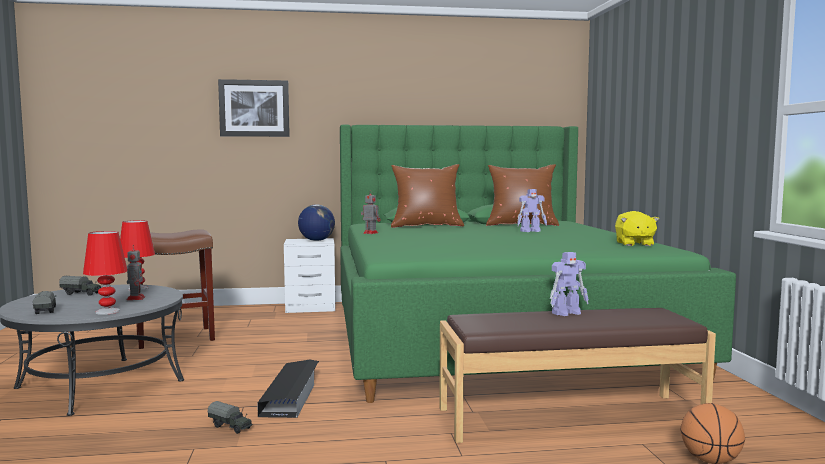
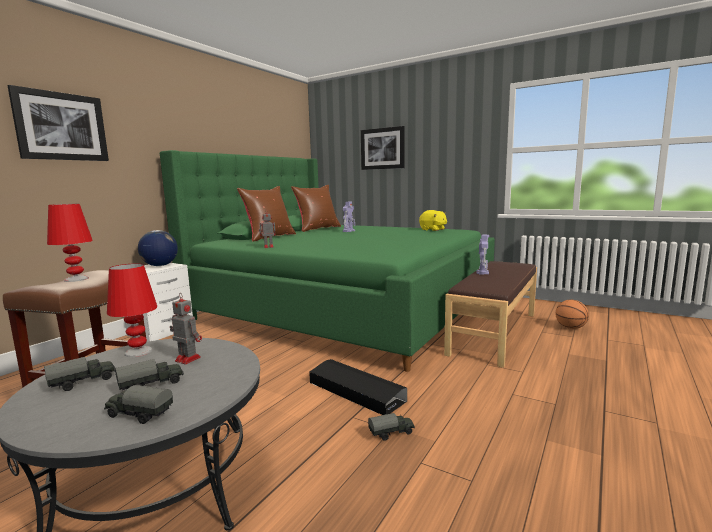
camera: 50 degrees left, 5 degrees up
(87, 303) = (152, 385): none -> toy truck
(107, 311) = (225, 380): red table lamp -> red table lamp (76, 279)
(644, 110) = (382, 148): none -> picture

